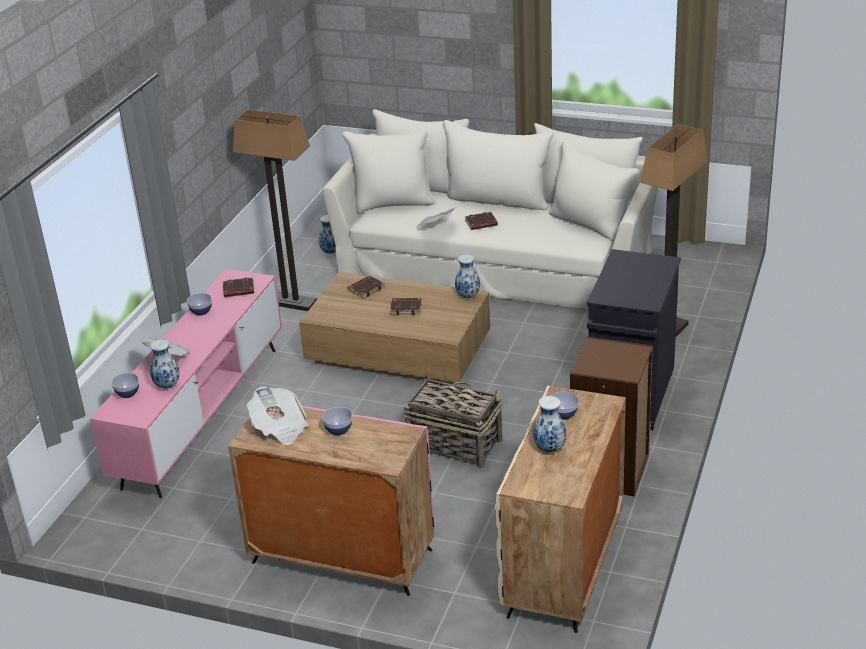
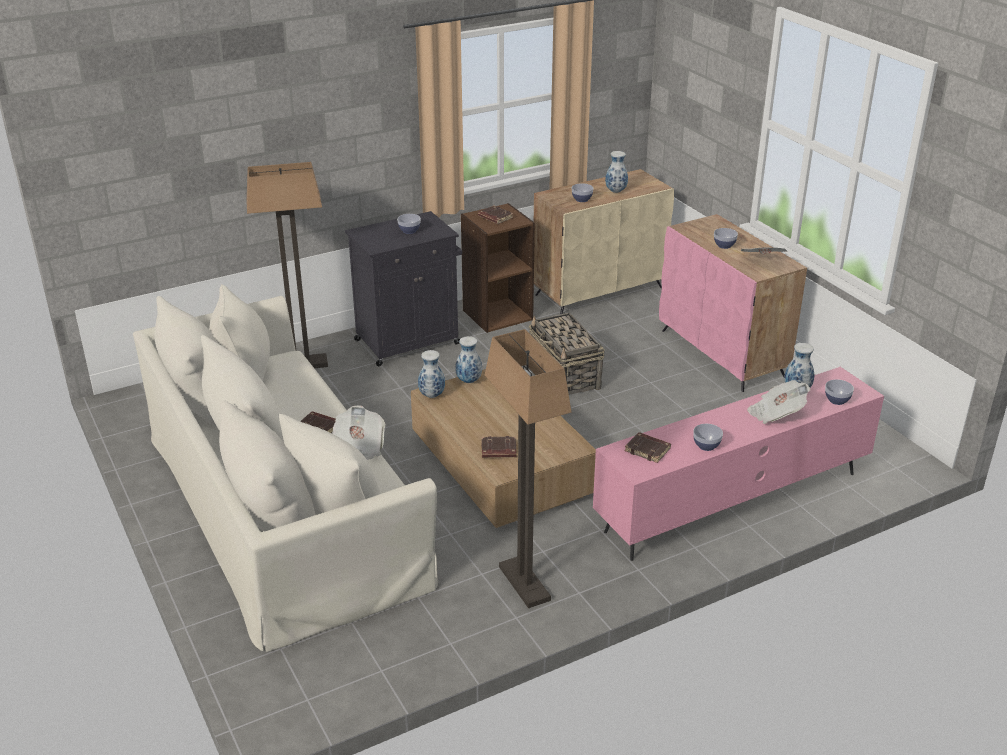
camera: 140 degrees left, 0 degrees up
(330, 251) = (395, 634): vase -> vase (468, 381)
(406, 308) = (494, 412): brown book -> brown book (494, 217)
(630, 283) = (409, 231): none -> bowl

